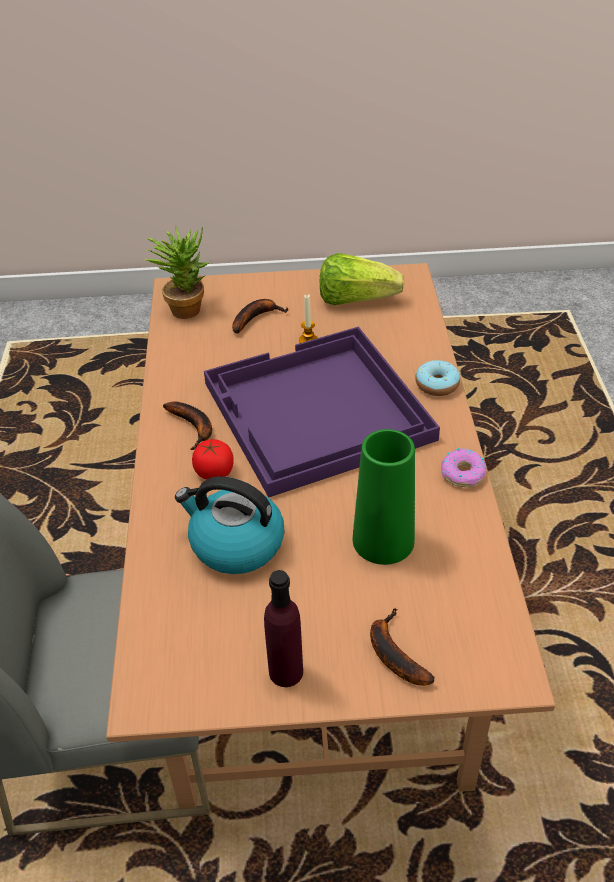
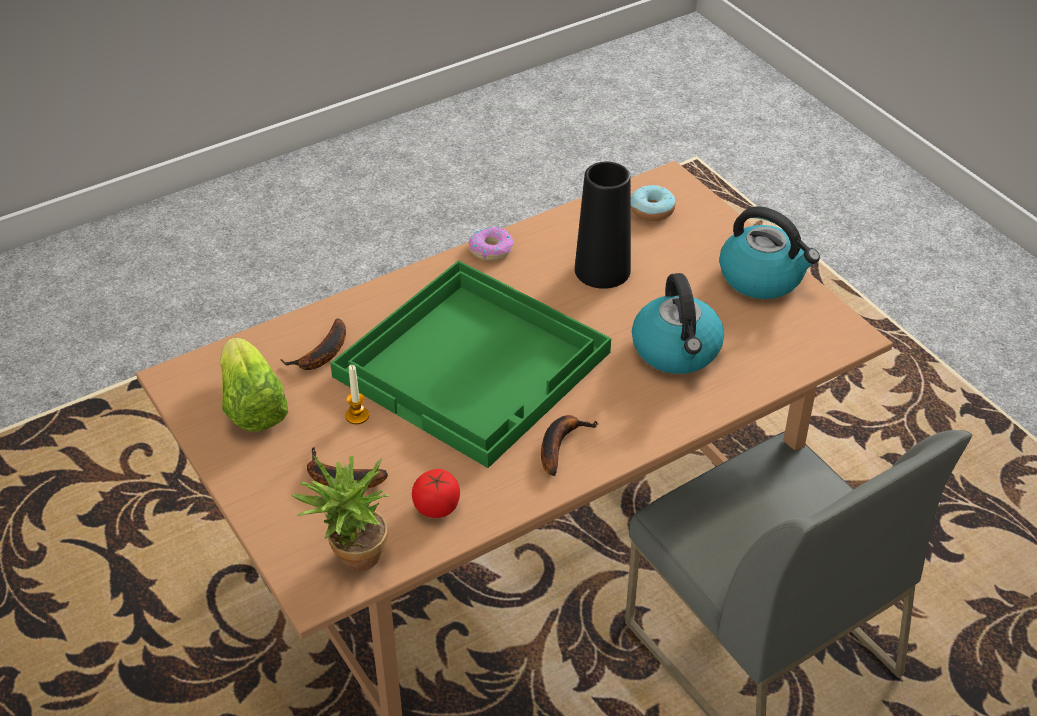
camera: 120 degrees left, 0 degrees up
(214, 472) = (608, 401): tomato -> tomato (437, 507)
(286, 671) = (763, 277): purple bottle -> kettle
(316, 413) = (475, 364): purple tray -> green tray
(383, 540) = (602, 270): green vase -> black vase
(393, 653) = (701, 234): banana -> banana (322, 355)
(437, 384) = (376, 297): donut -> donut (651, 210)

